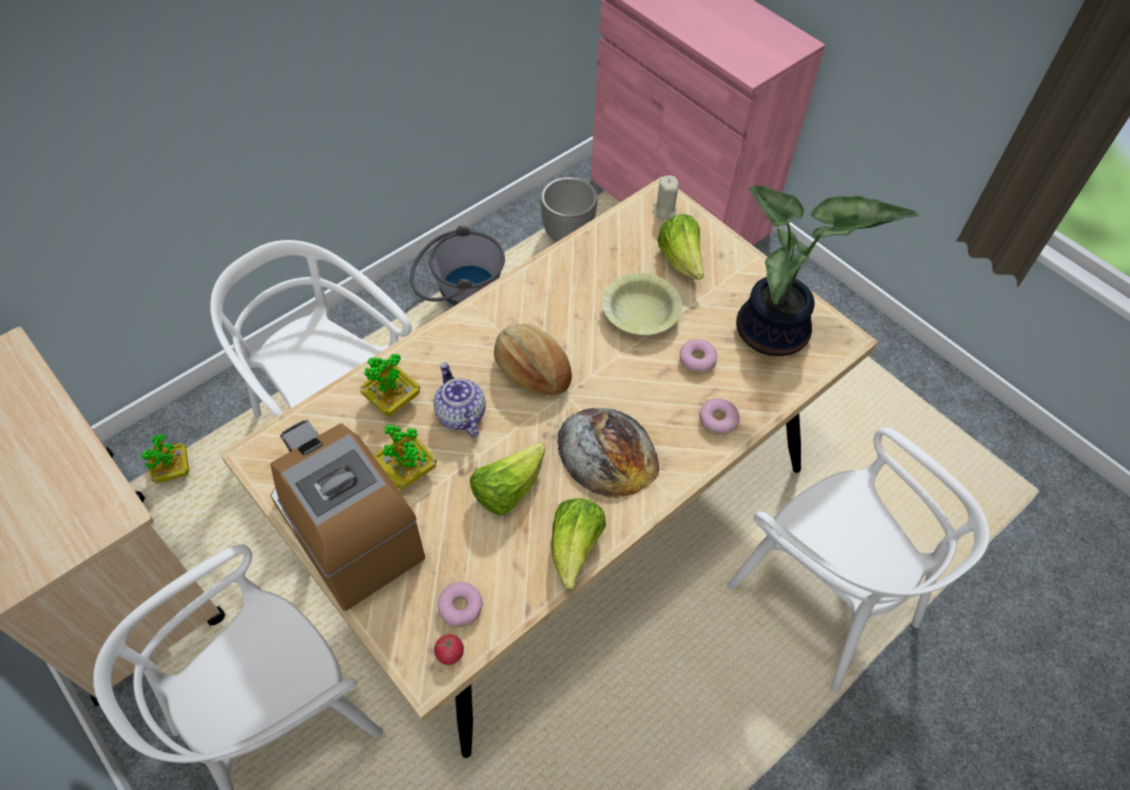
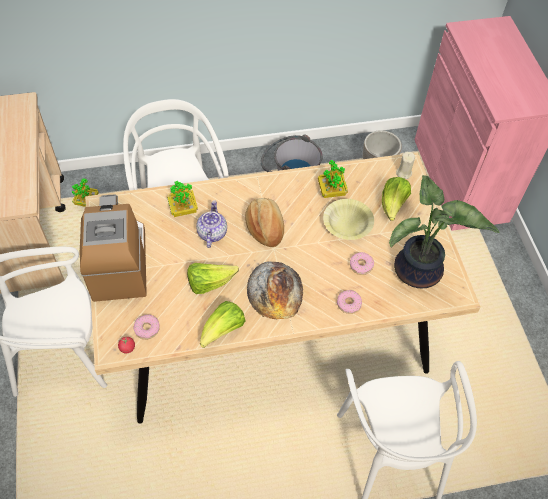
camera: 30 degrees right, 0 degrees up
(407, 470) = (167, 248): potted plant -> potted plant (331, 191)

